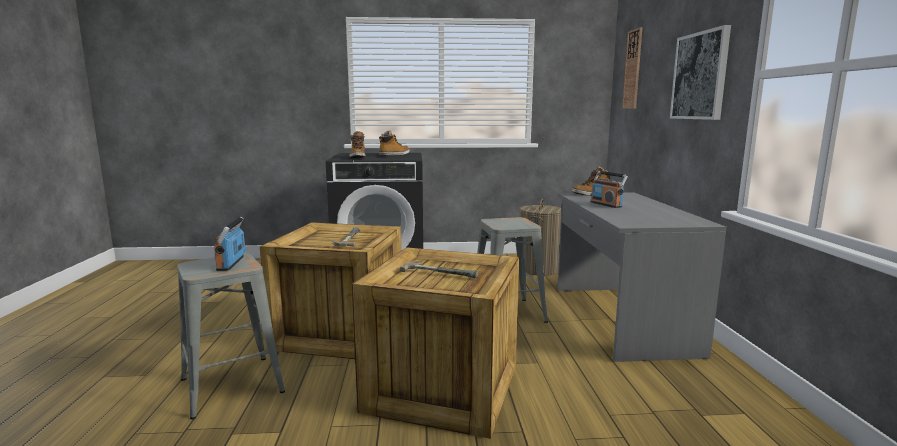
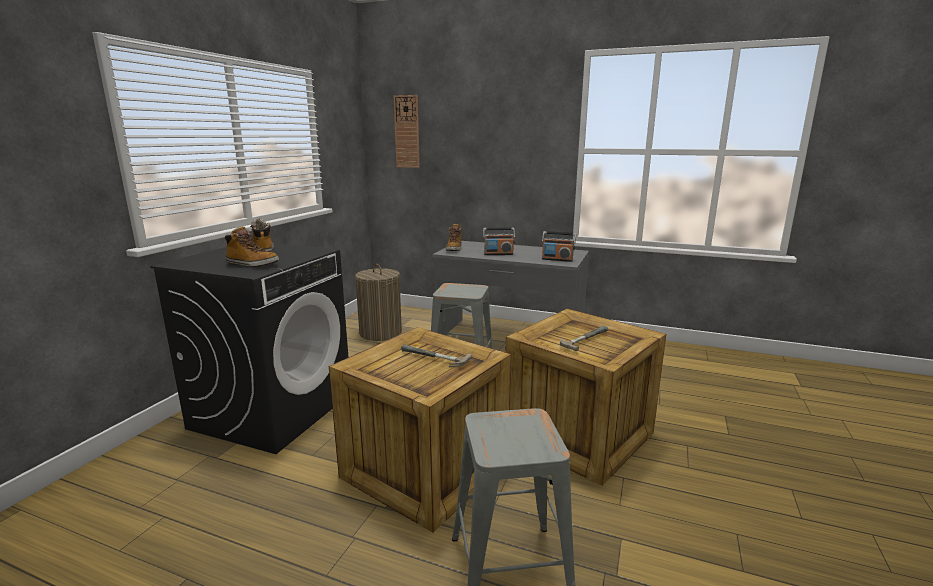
camera: 65 degrees left, 5 degrees up
(231, 263) = (512, 426): radio -> radio (557, 259)
(700, 76) = (515, 146): picture -> none

